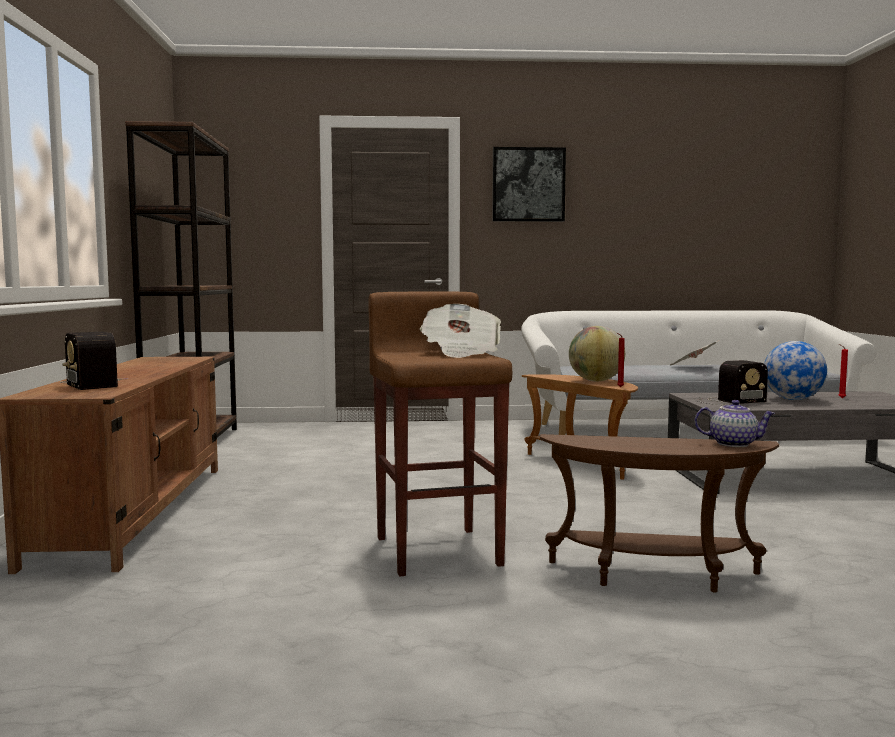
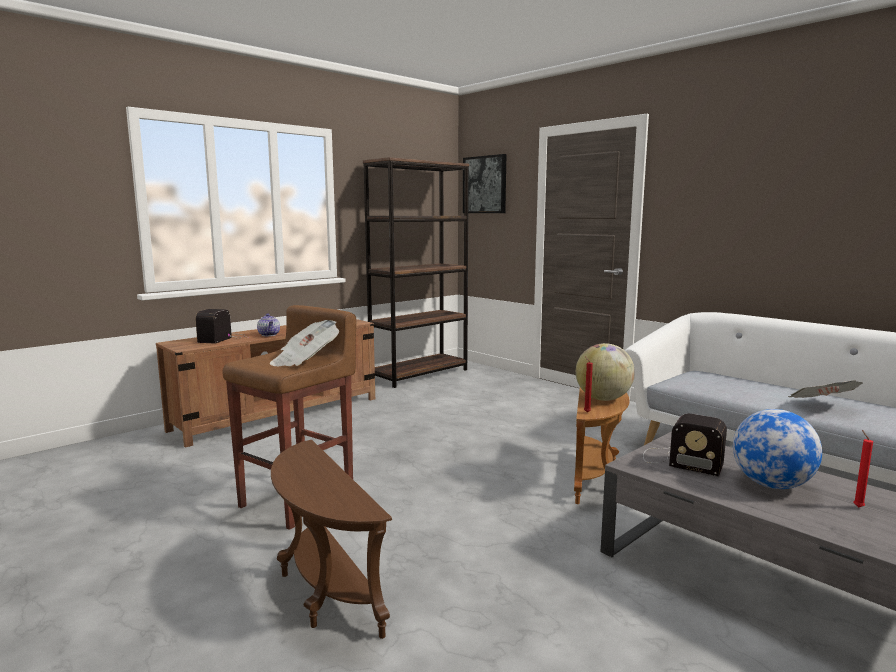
camera: 50 degrees right, 5 degrees up
(528, 185) = (709, 176): picture -> picture (485, 185)
(733, 444) = (349, 503): teapot -> teapot (269, 335)

